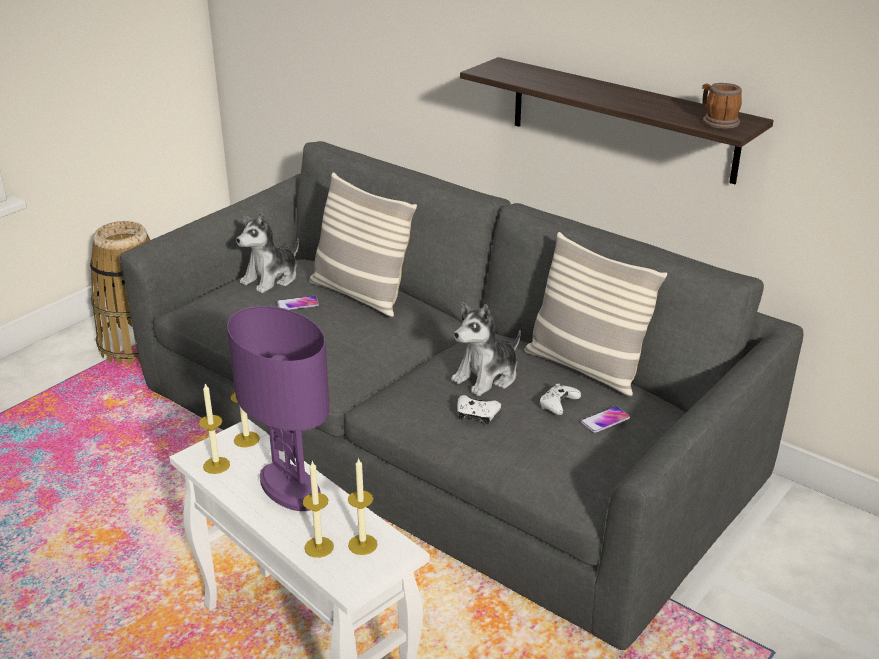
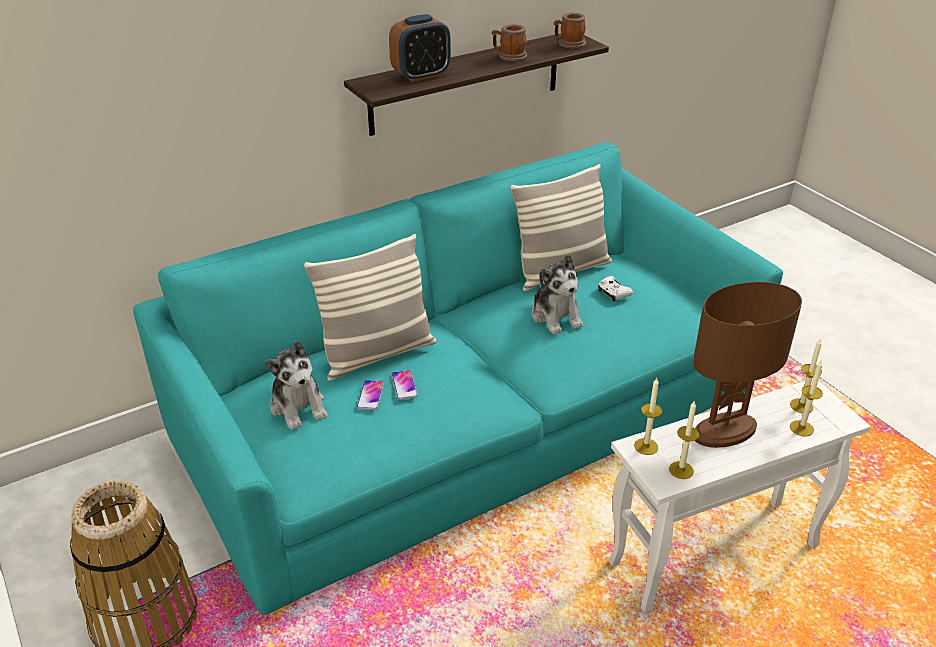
camera: 70 degrees left, 5 degrees up
(289, 489) = (724, 432): purple table lamp -> brown table lamp
(440, 434) = (467, 414): grey sofa -> turquoise sofa
(476, 415) = (608, 334): white game controller -> none
(541, 78) = (421, 75): none -> alarm clock
(605, 420) = (639, 279): phone -> phone (404, 385)
(639, 102) = (509, 56): none -> mug

